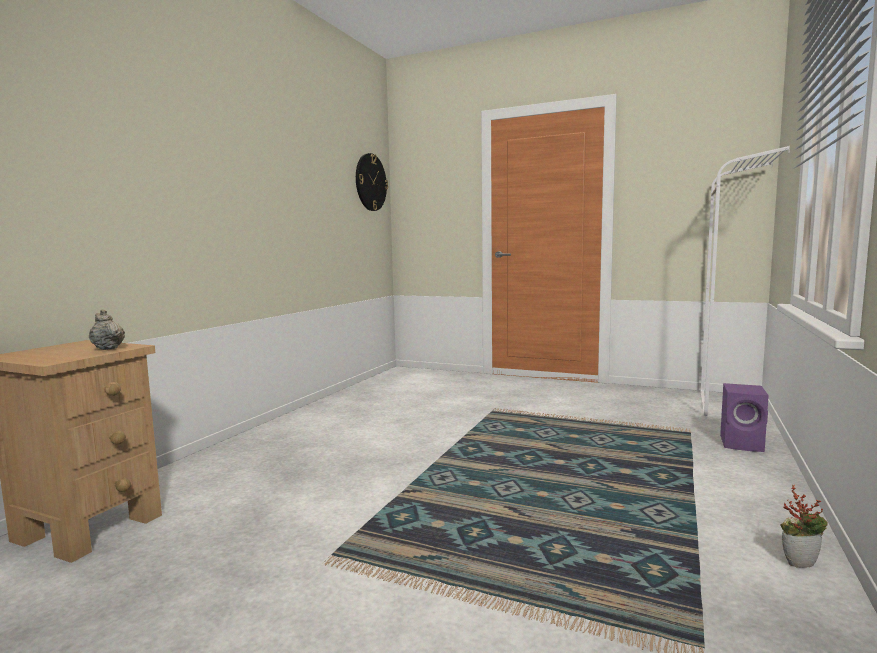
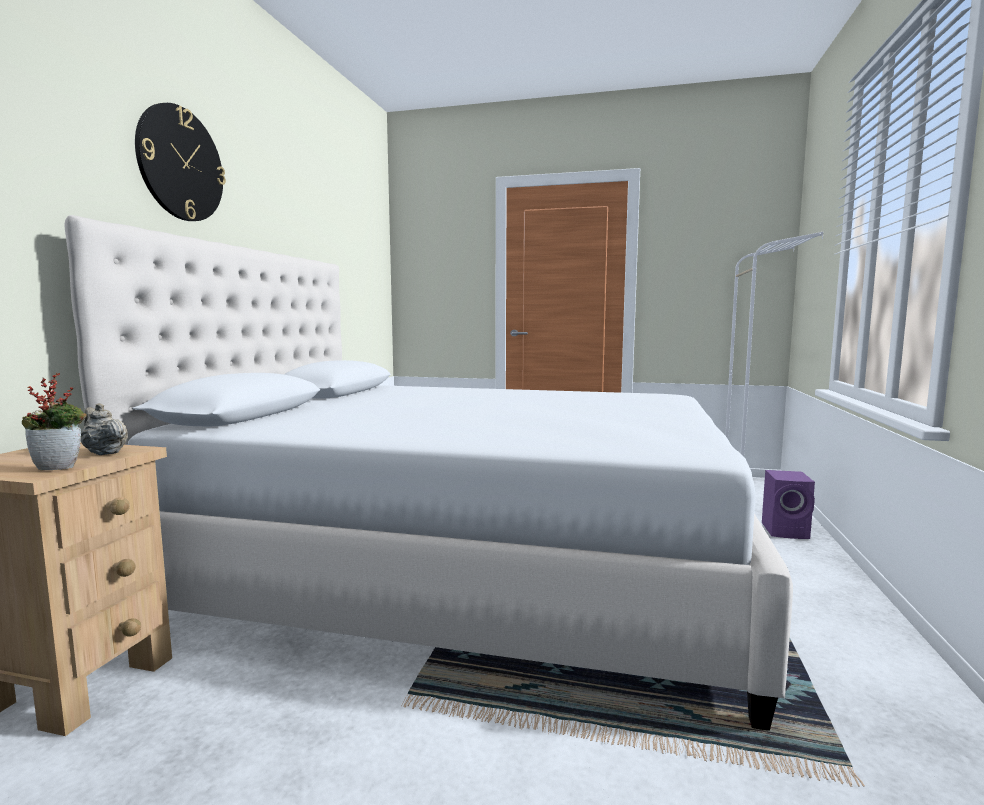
camera: 10 degrees left, 0 degrees up
(370, 182) = (372, 249): wall clock -> wall clock (180, 164)
(420, 458) = (465, 565): none -> white bed
(799, 562) = (895, 657): potted plant -> potted plant (61, 467)

